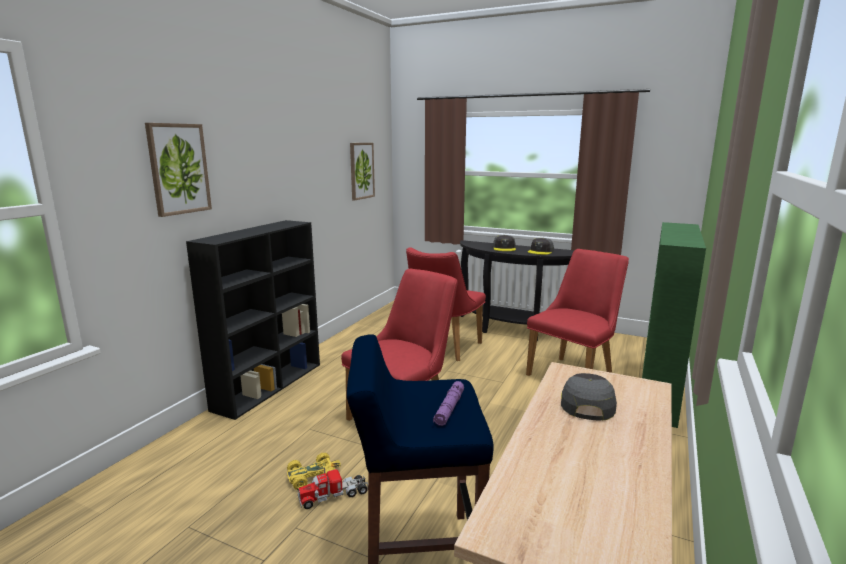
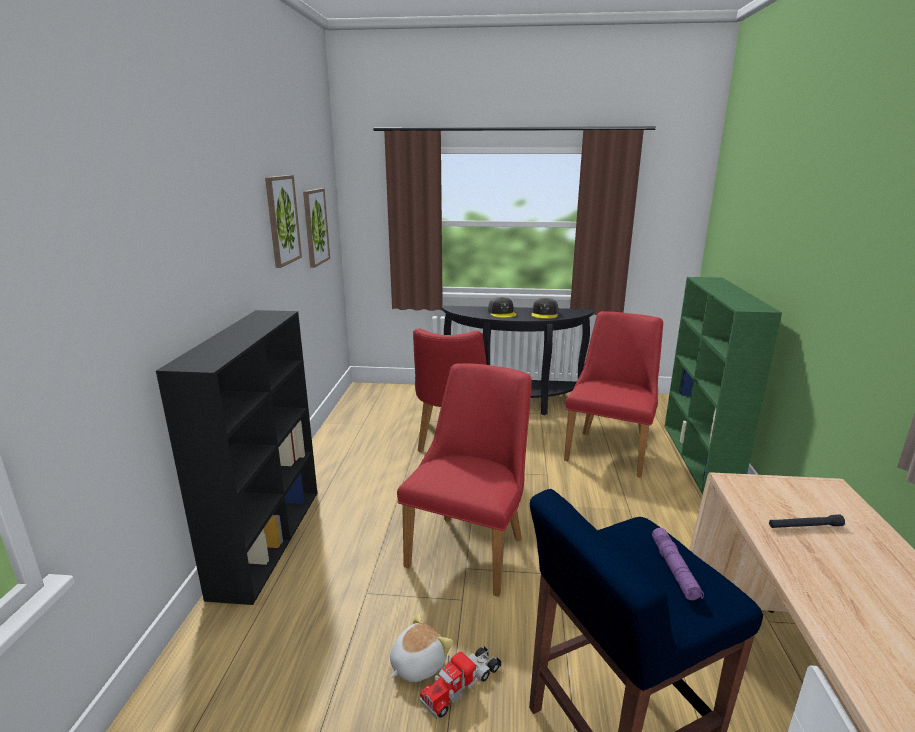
camera: 20 degrees left, 5 degrees up
(178, 169) = (132, 260): picture -> picture (282, 220)
(313, 476) = (417, 664): yellow toy car -> plush toy
(586, 403) = (804, 526): grey cap -> black flashlight

